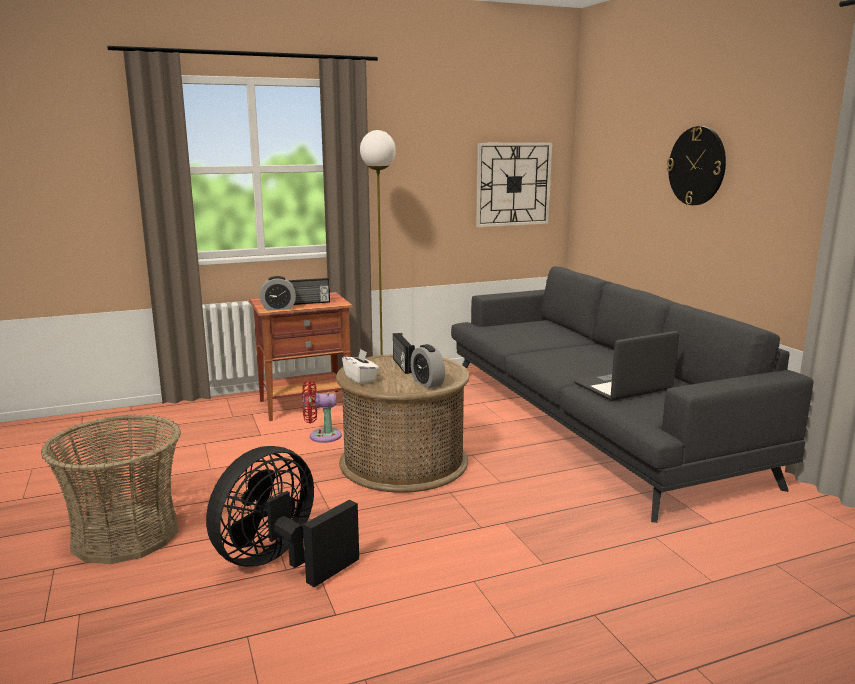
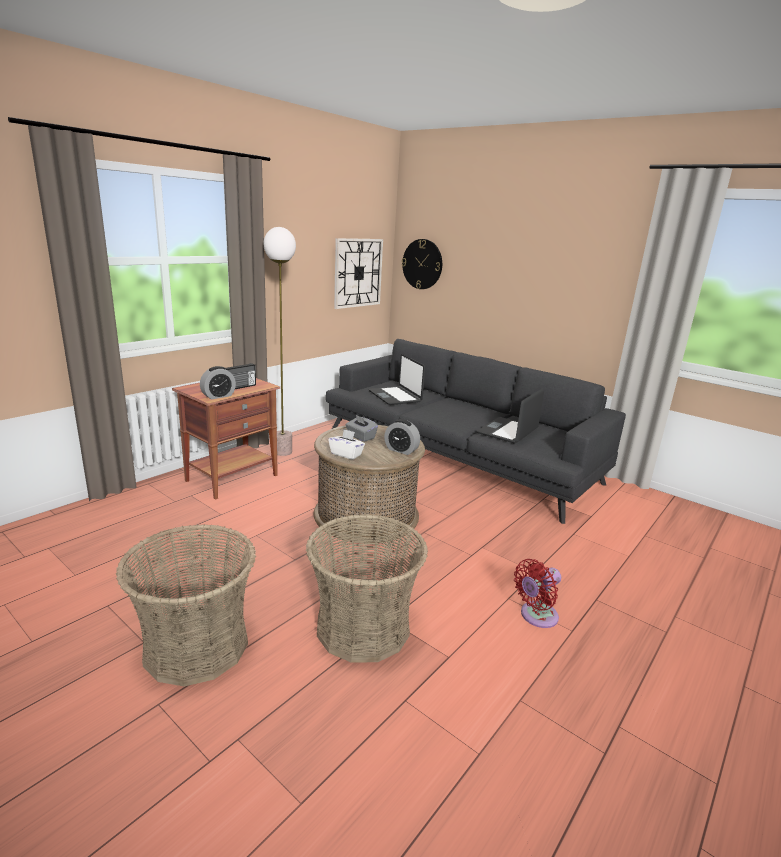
camera: 30 degrees left, 5 degrees up
(280, 562) = (363, 627): black fan -> basket
(321, 436) = (277, 505): red fan -> red fan (536, 616)
(402, 366) = (360, 437): radio -> grey tissue box
(524, 336) = (395, 396): none -> laptop
(697, 166) = (518, 266): wall clock -> wall clock (422, 264)

